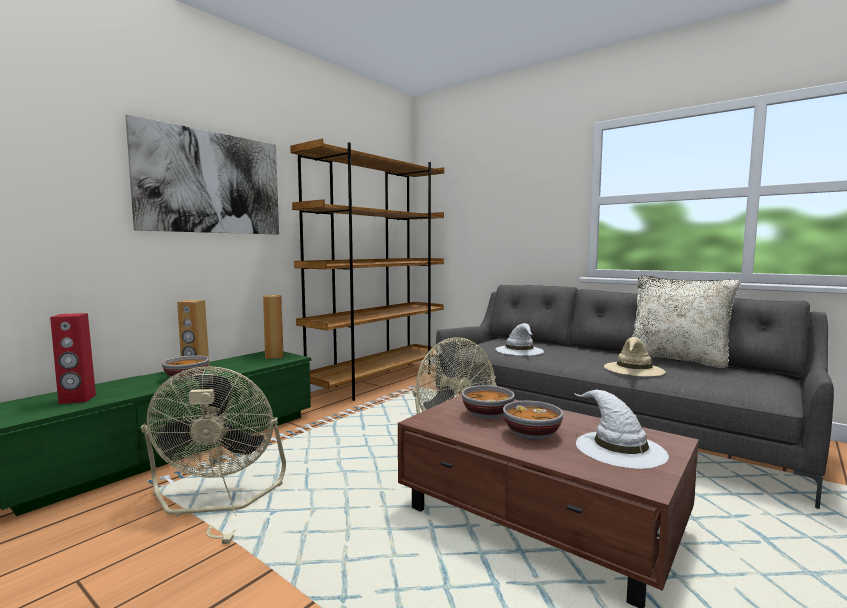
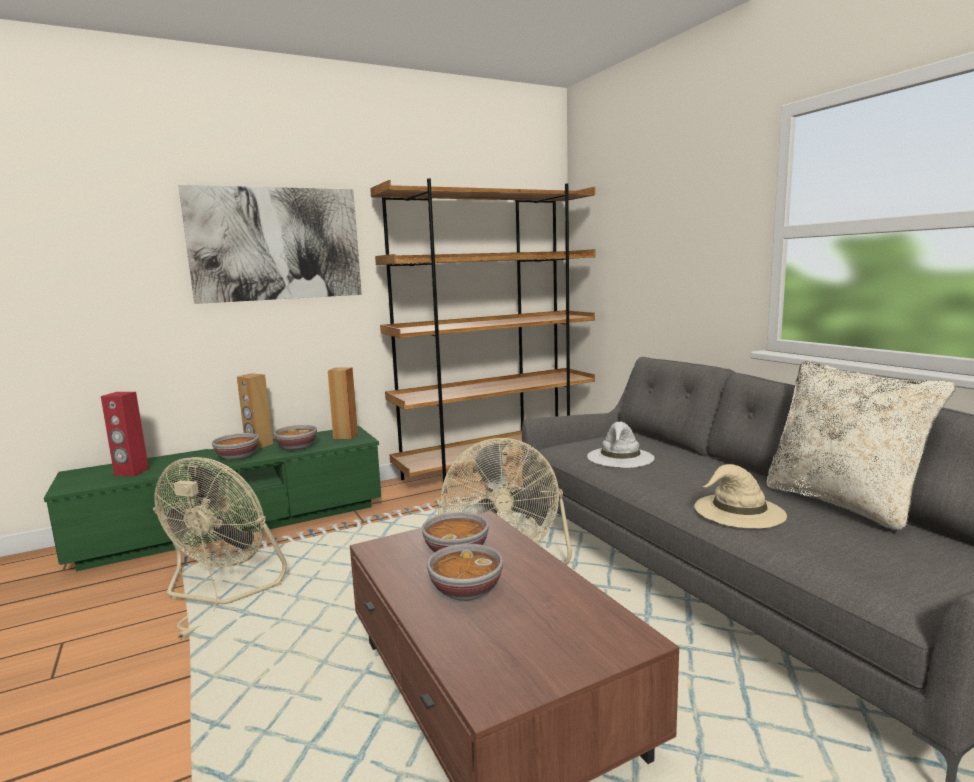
camera: 25 degrees right, 5 degrees up
(239, 367) = (296, 447): none -> bowl
(618, 448) = (541, 635): white hat -> none

